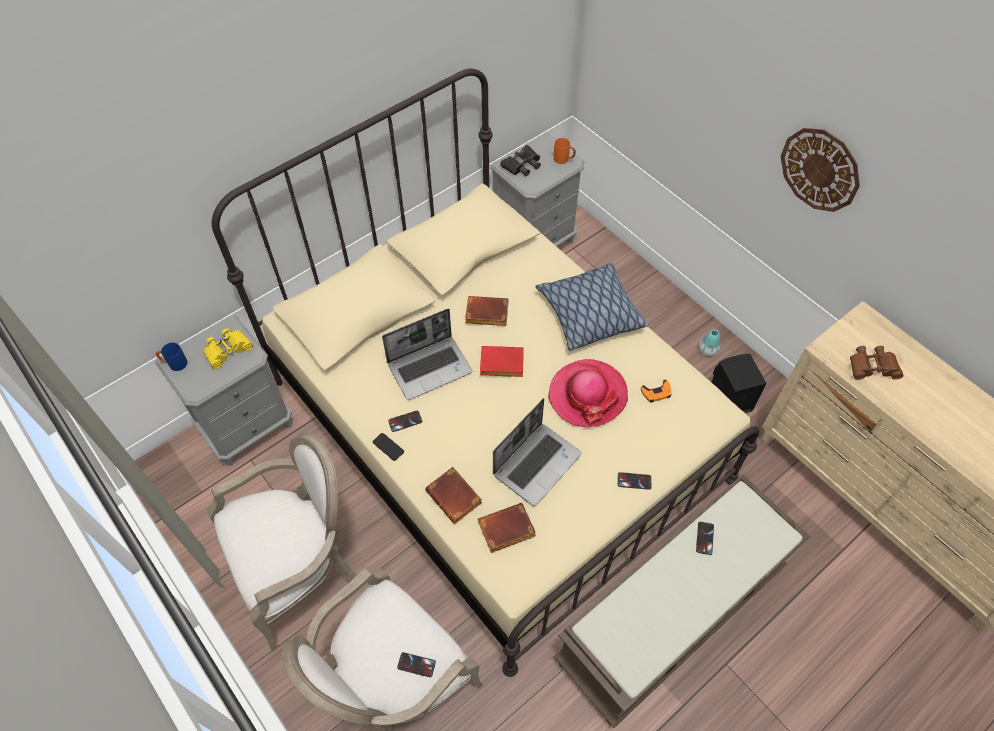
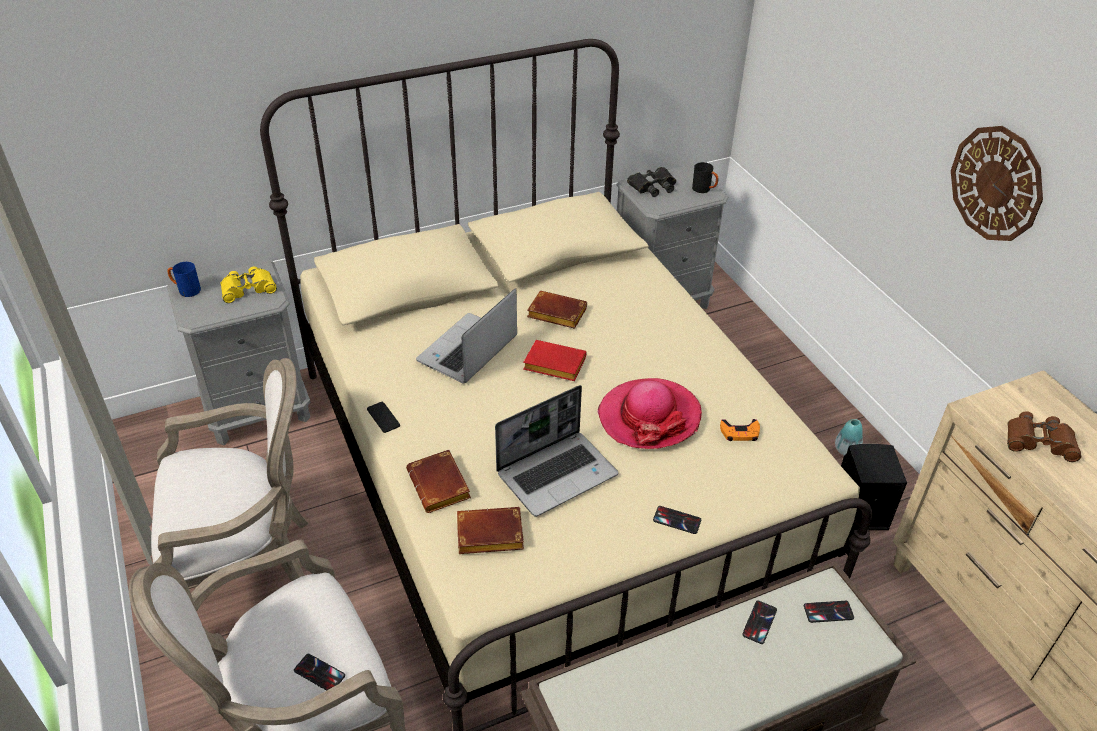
camera: 15 degrees right, 15 degrees down
(405, 421) = (415, 397): phone -> phone (828, 612)
(430, 367) = (468, 351): laptop -> laptop turned 135 degrees clockwise
(564, 159) = (704, 190): orange mug -> black mug
(589, 314) = (682, 337): pillow -> none

